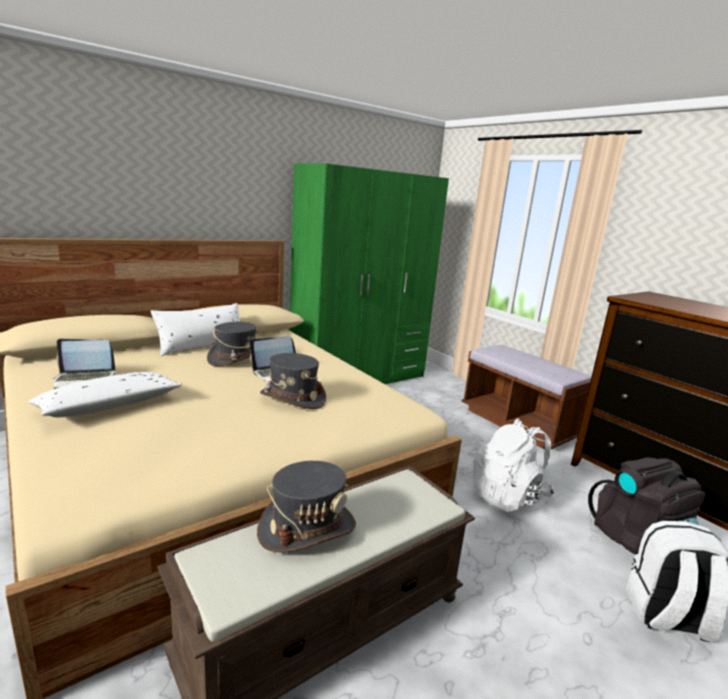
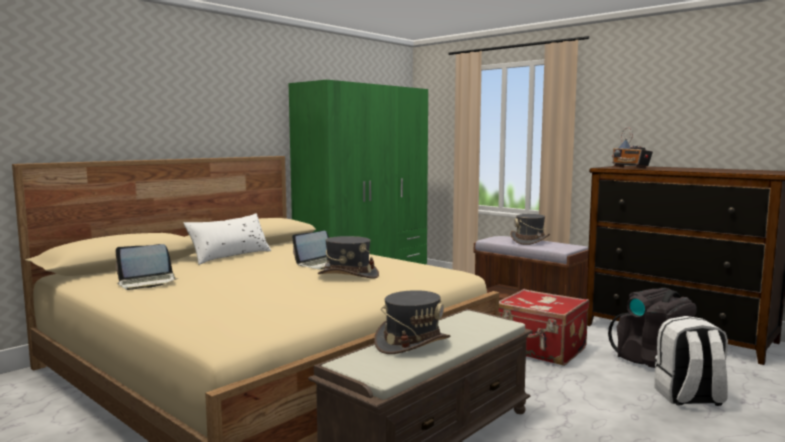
camera: 10 degrees left, 10 degrees down
(109, 406) = (193, 293): white pillow -> none
(236, 359) = (271, 260): grey hat -> grey hat (529, 241)
(508, 496) = (541, 350): white backpack -> red suitcase
(659, 302) = (630, 168): none -> radio

